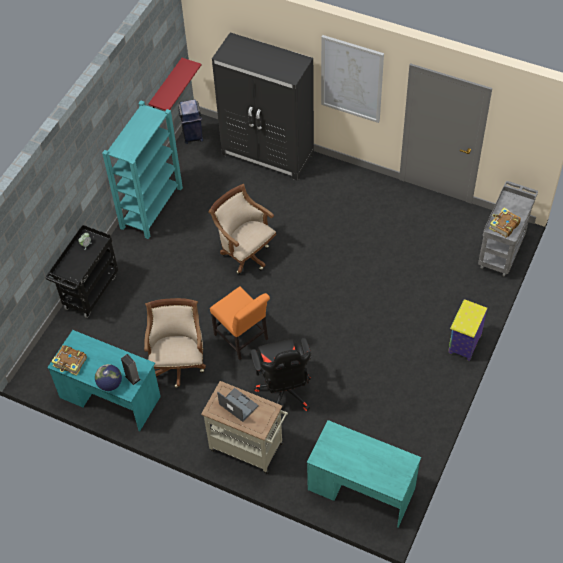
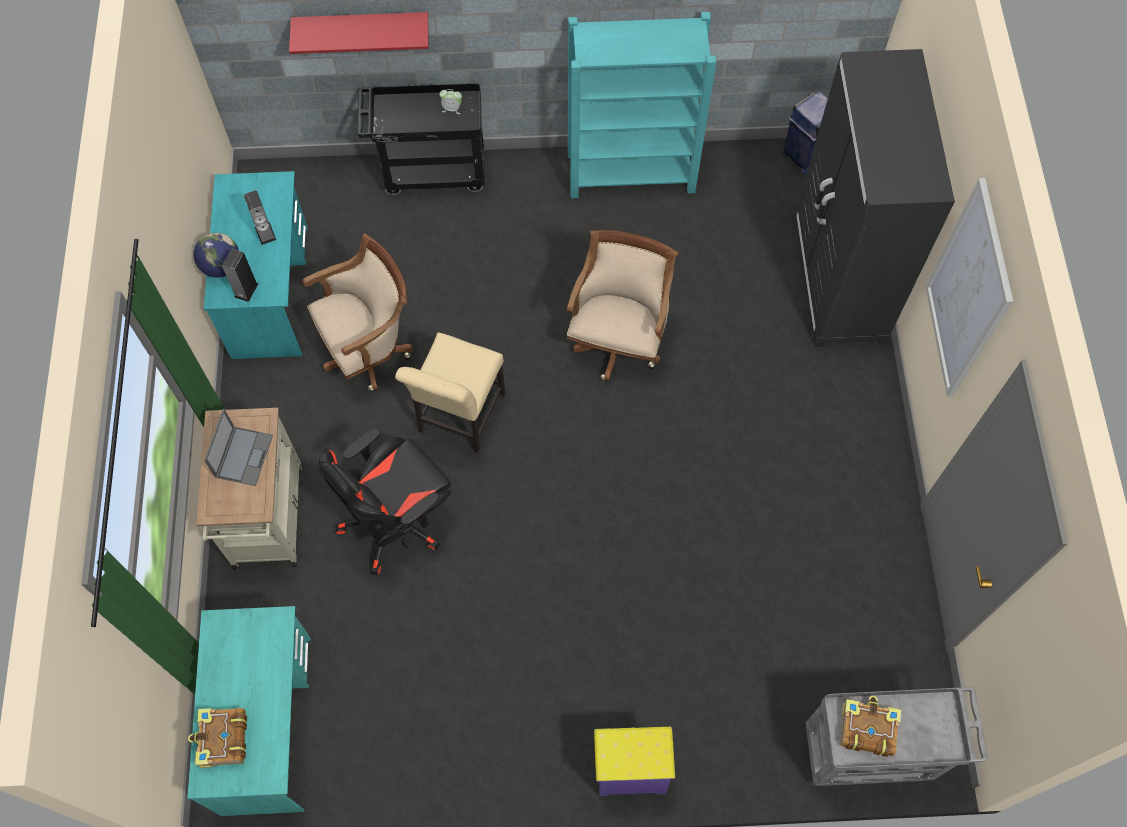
camera: 60 degrees right, 10 degrees up
(70, 363) = (235, 198): book -> book (222, 740)
(103, 356) = (265, 233): none -> speaker
(166, 86) = (798, 43): red shelf -> red shelf (361, 26)
(243, 339) = (458, 417): orange chair -> beige chair

